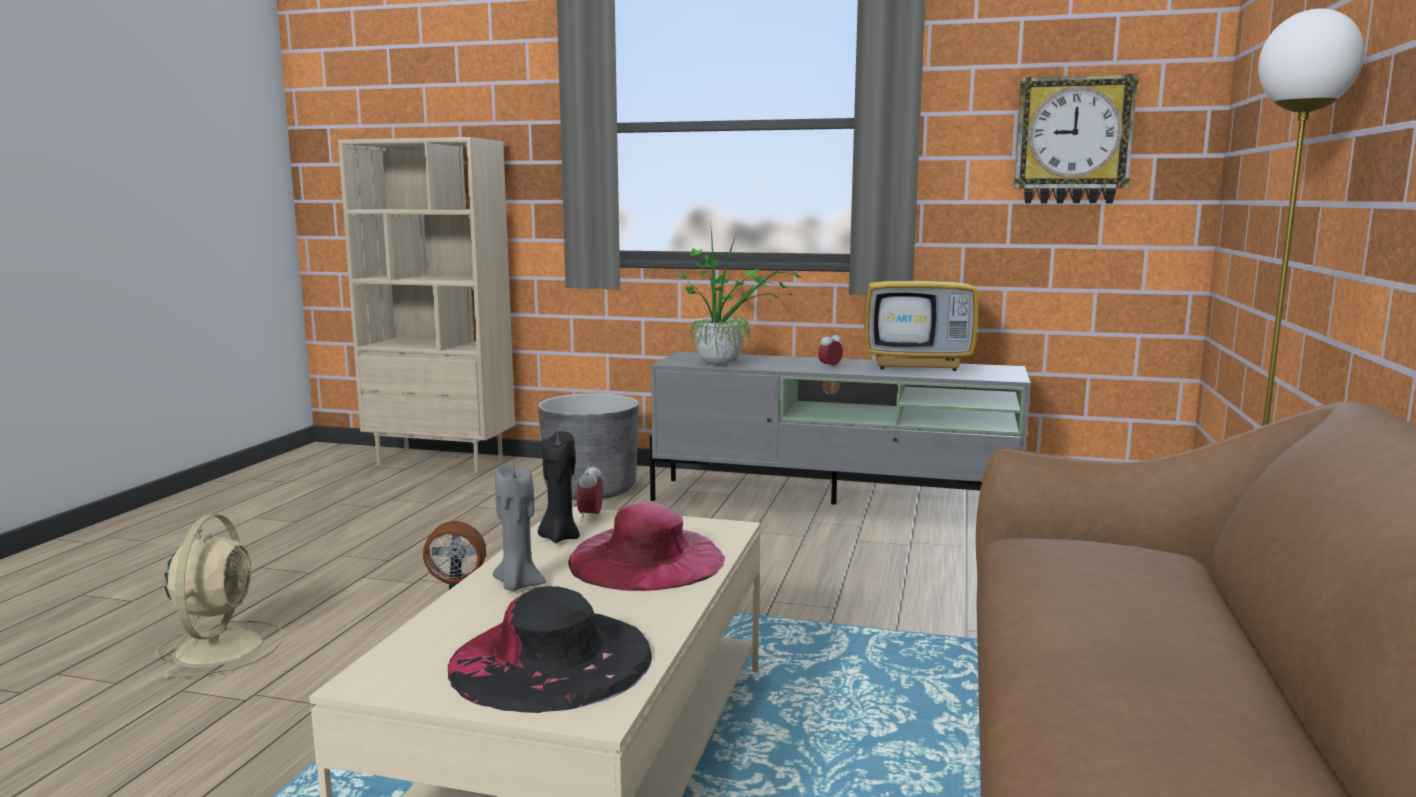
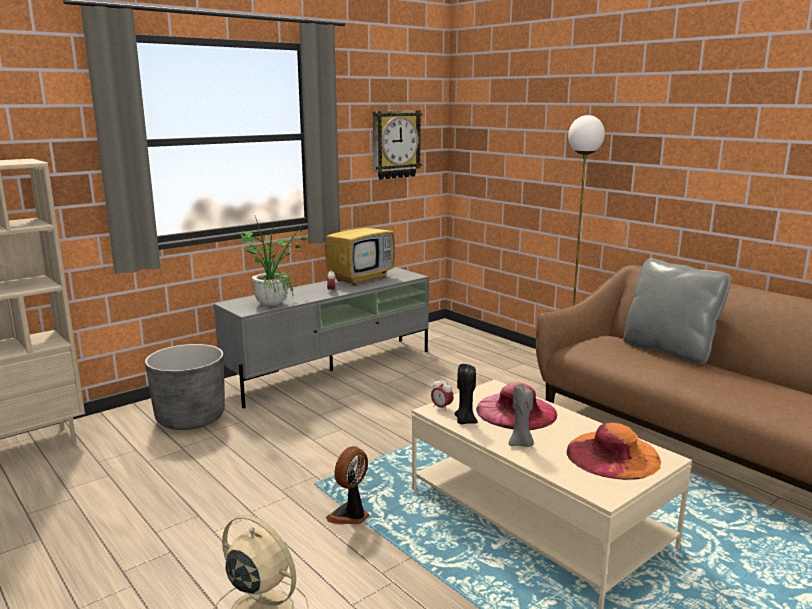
camera: 55 degrees left, 5 degrees up
(551, 659) = (613, 455): black hat -> orange hat
(1227, 619) = (669, 350): none -> grey pillow

